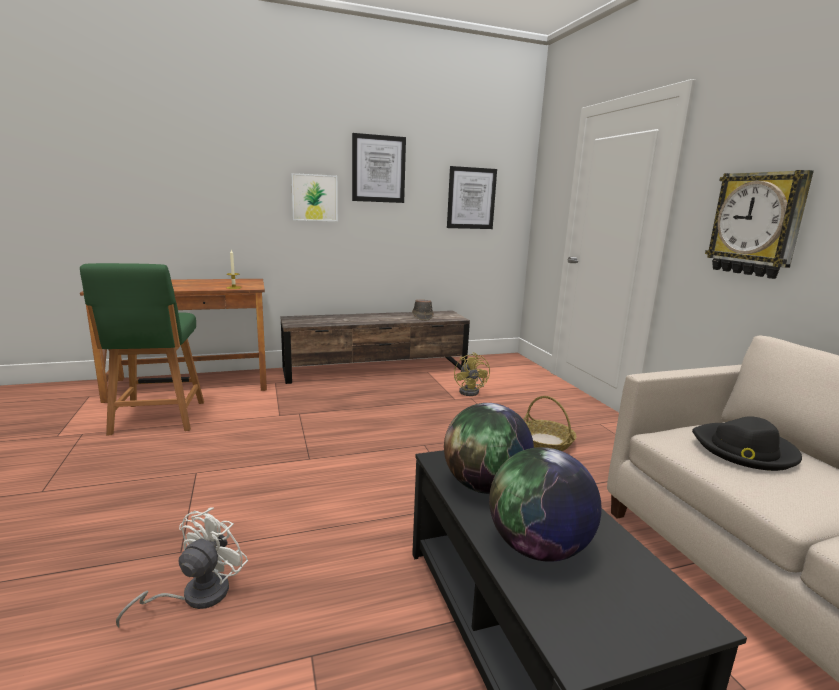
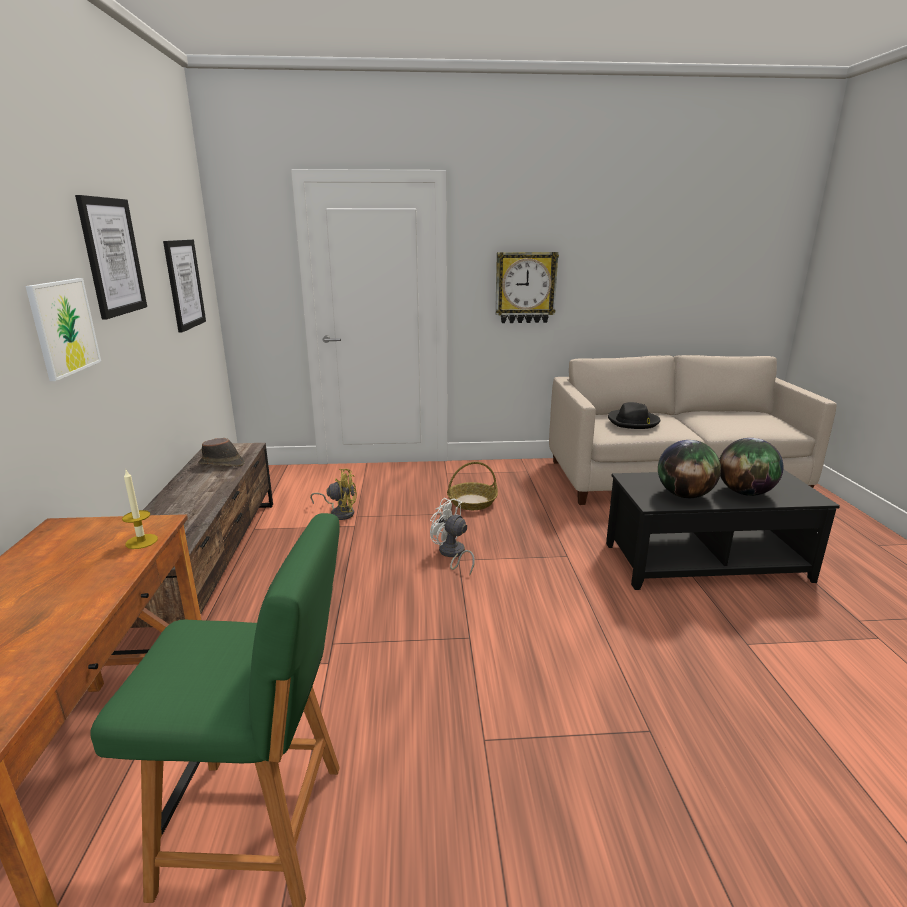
camera: 75 degrees left, 5 degrees up
(195, 595) = (708, 710): white fan -> white fan (452, 554)

